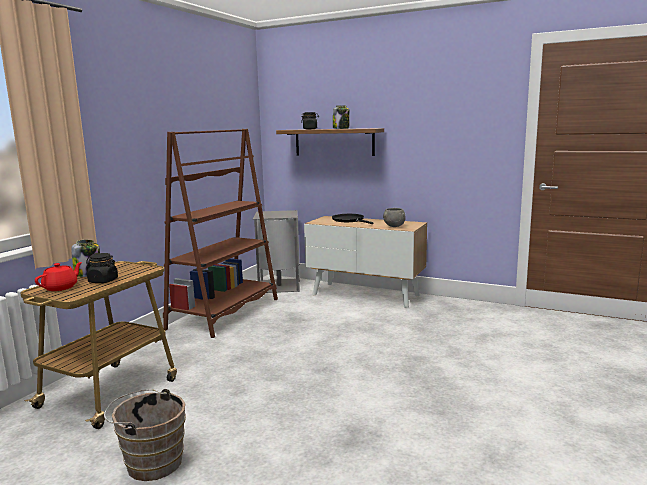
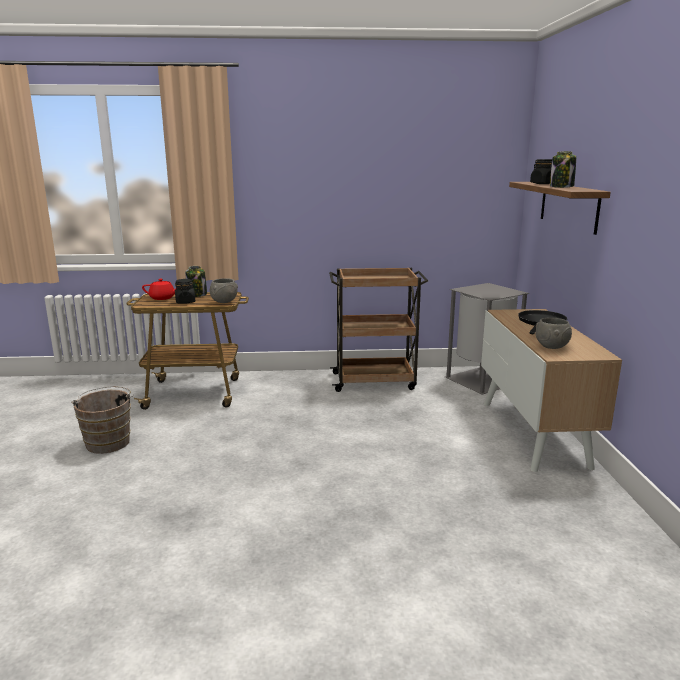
camera: 60 degrees right, 5 degrees up
(146, 268) = (224, 302): none -> grey bowl
(225, 313) = (375, 381): brown bookcase -> brown cart

